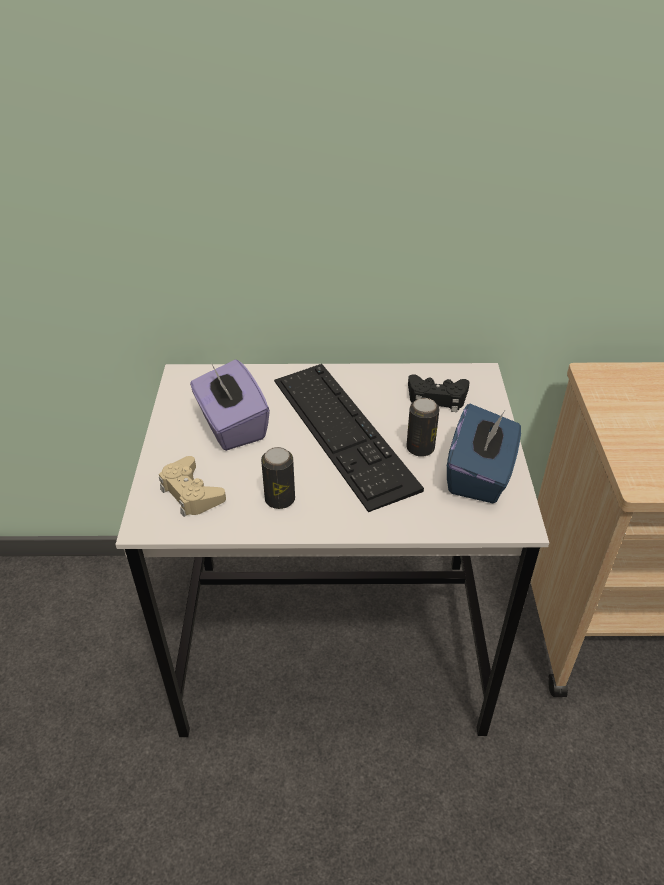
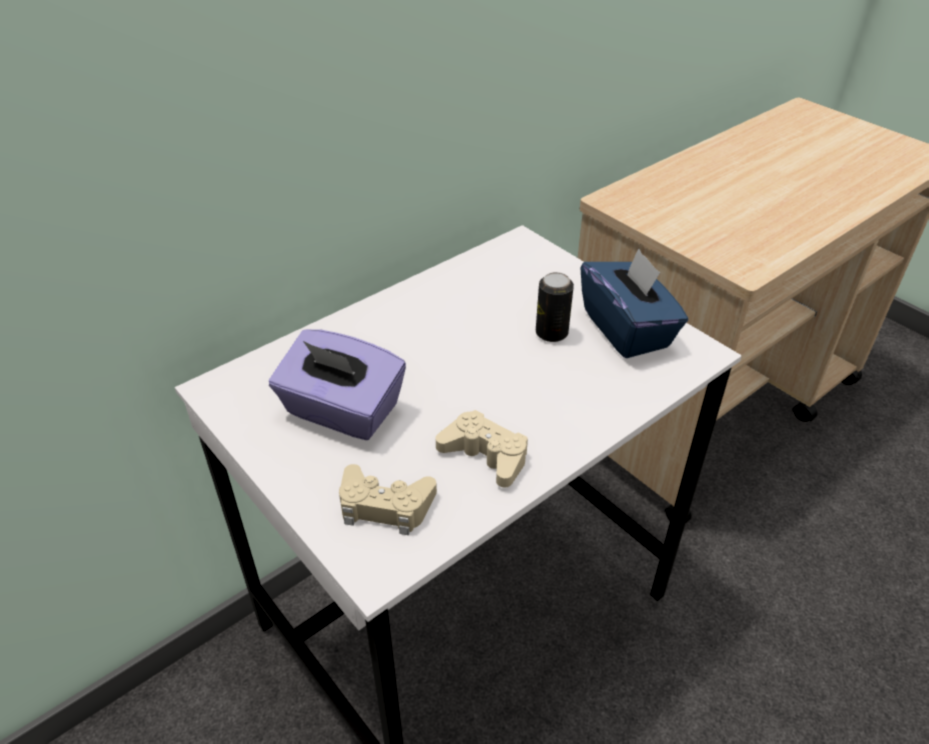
camera: 40 degrees left, 0 degrees up
(280, 499) = (485, 455): can -> beige game controller
(342, 431) = (463, 356): keyboard -> none
(437, 398) = (510, 281): black game controller -> none

